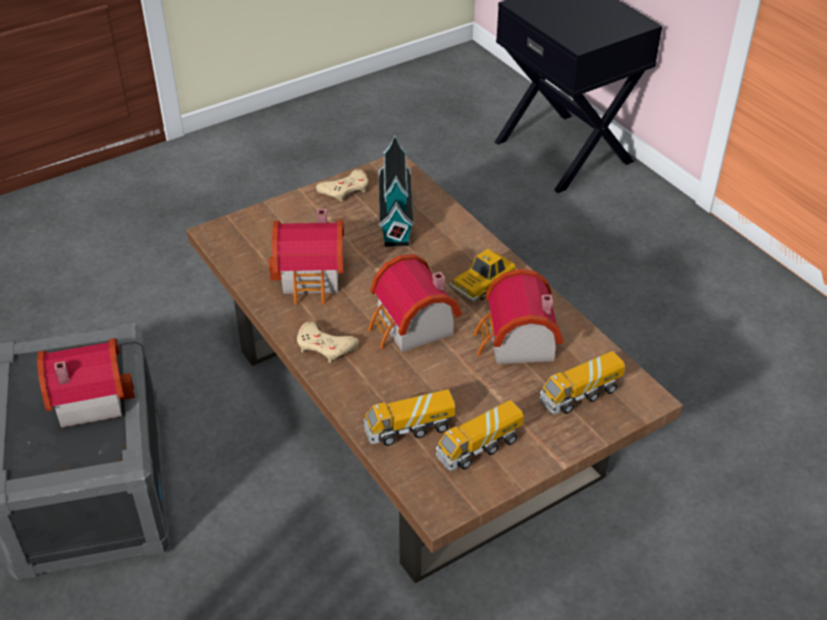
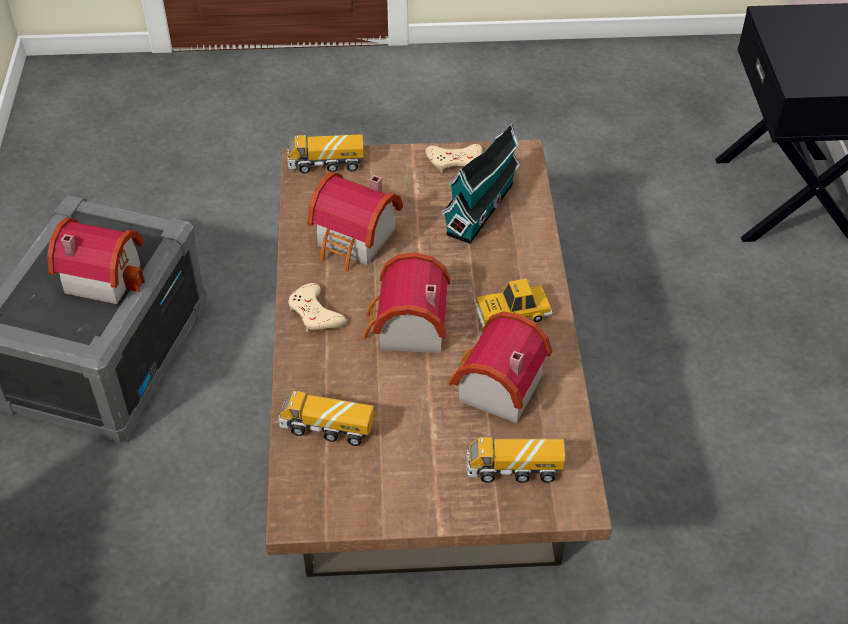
camera: 30 degrees right, 5 degrees up
(479, 448) = (375, 477): toy truck -> toy truck (326, 164)

